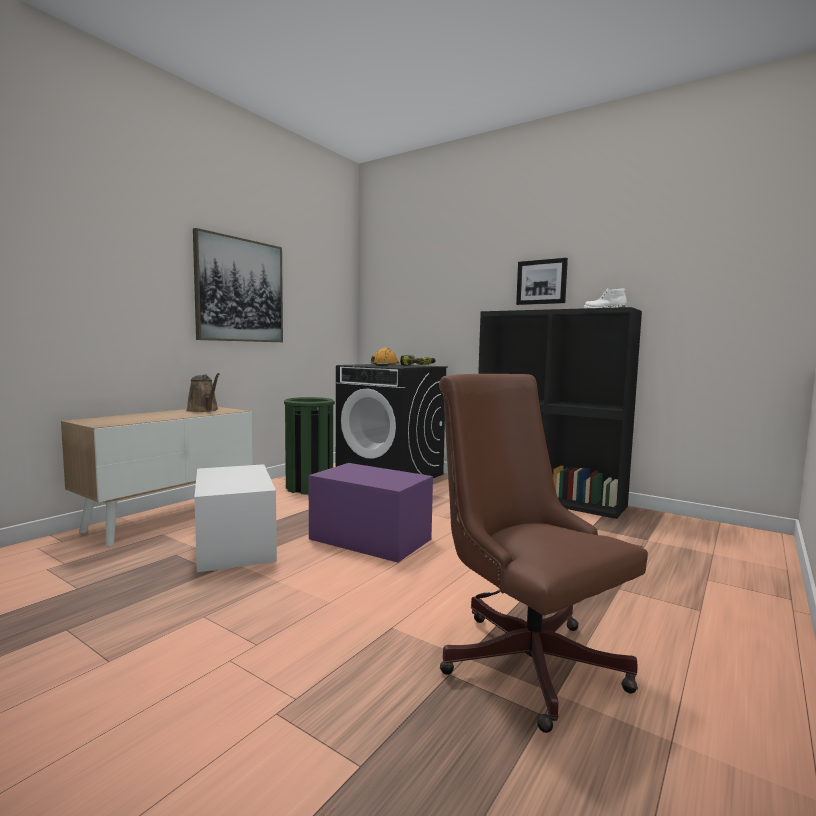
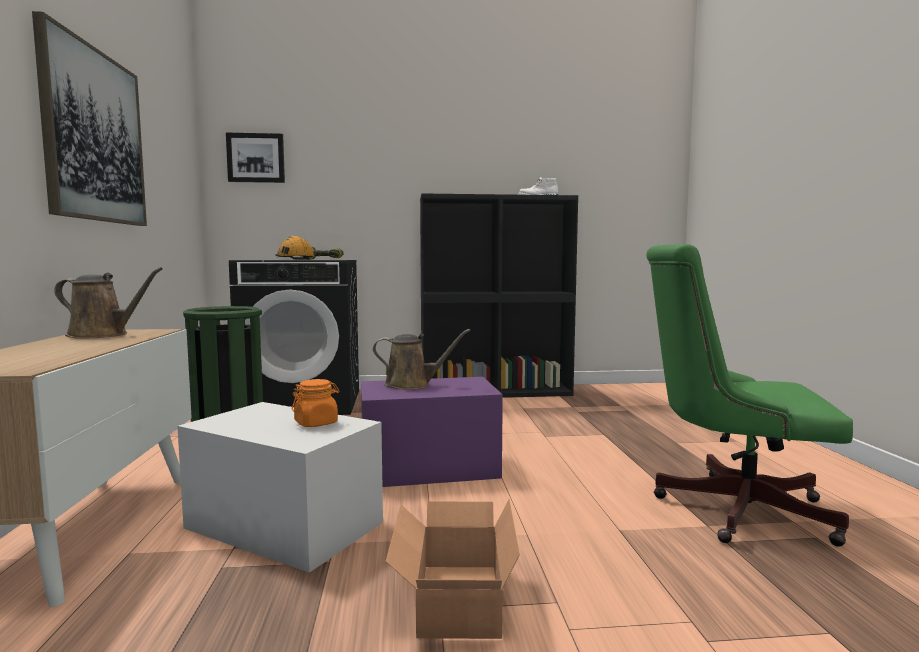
camera: 40 degrees left, 0 degrees up
(216, 616) = (454, 601): none -> cardboard box
(246, 482) = (316, 423): none -> orange jar
(367, 471) = (412, 385): none -> brown watering can
(524, 656) = (731, 508): brown office chair -> green office chair
(541, 282) = (465, 166): picture -> picture (256, 158)

